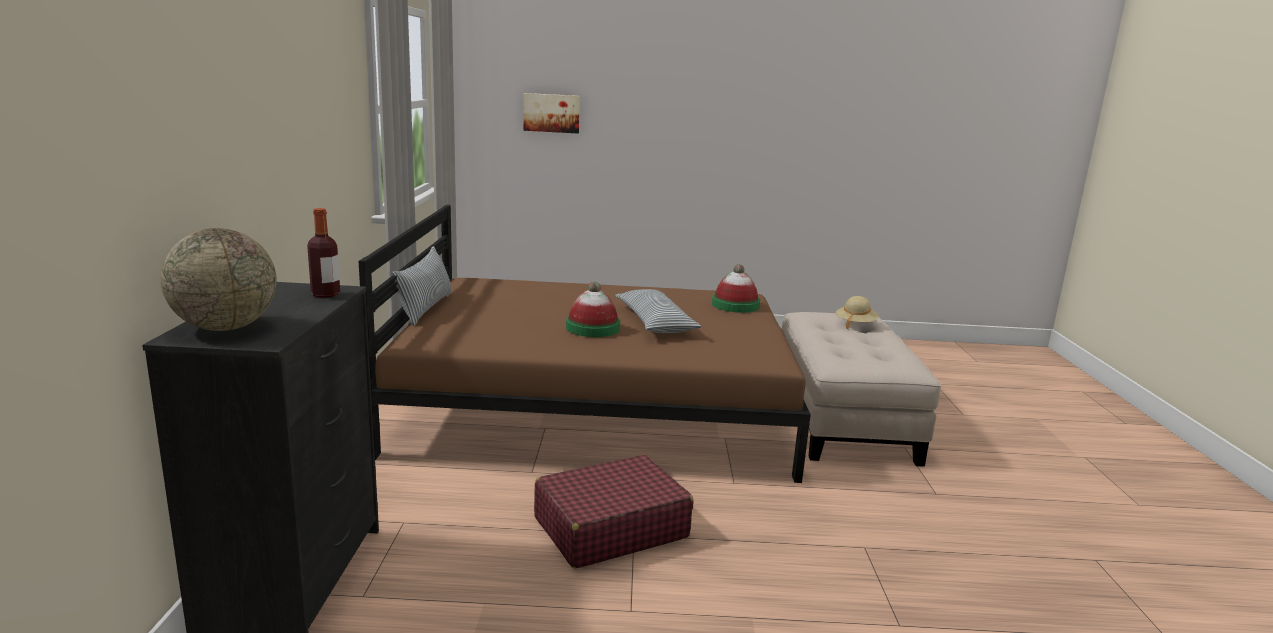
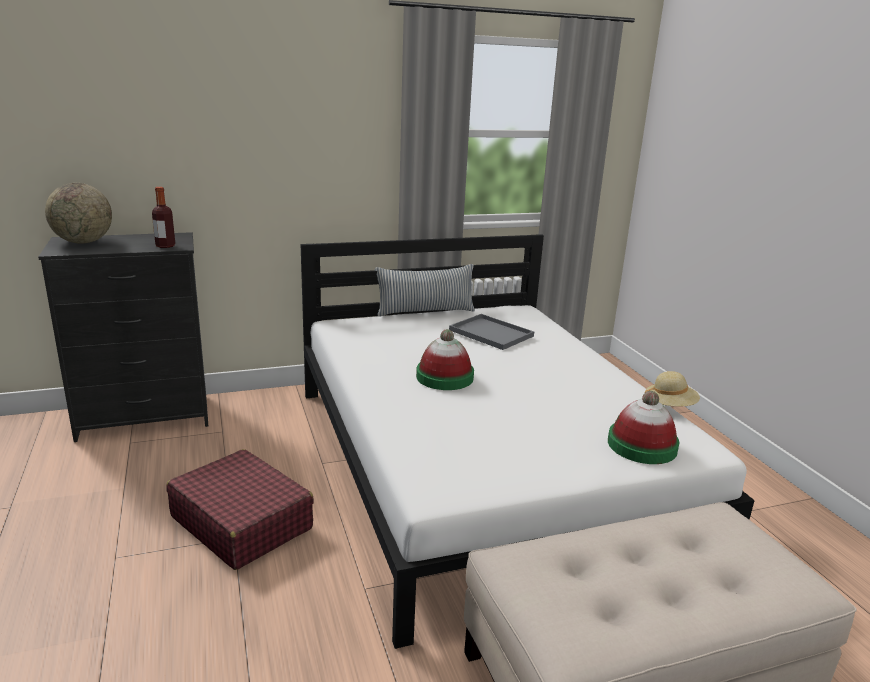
camera: 70 degrees right, 5 degrees up
(518, 297) = (492, 333): none -> grey tray
(551, 113) = (715, 159): picture -> none
(595, 405) = (482, 466): brown bed -> white bed
(655, 323) = (503, 405): pillow -> none
(855, 324) = (733, 568): beige hat -> beige hat (669, 406)

